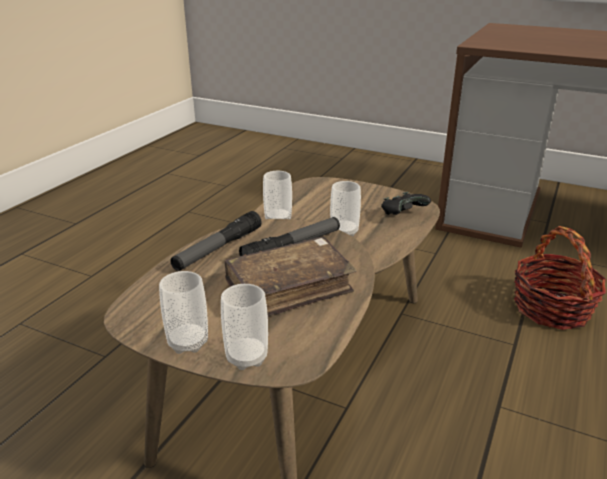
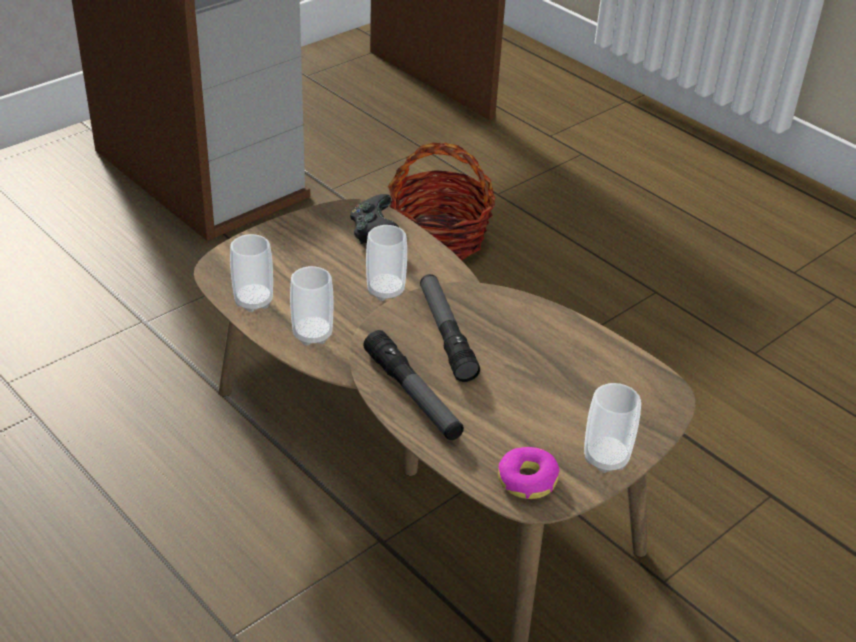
camera: 70 degrees left, 10 degrees up
(147, 309) = (527, 480): none -> donut
(246, 357) = (646, 422): cup -> cup (253, 301)
(289, 288) = (536, 361): brown book -> none

